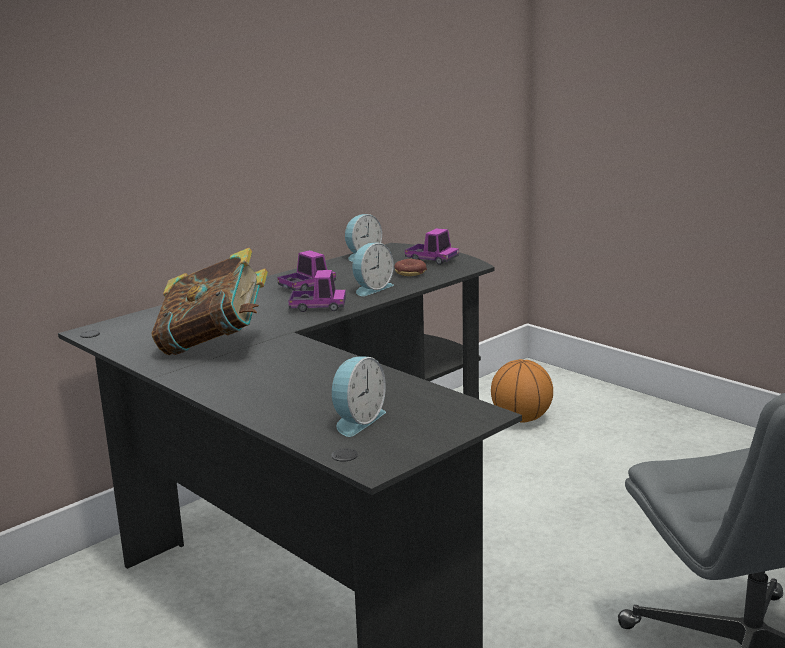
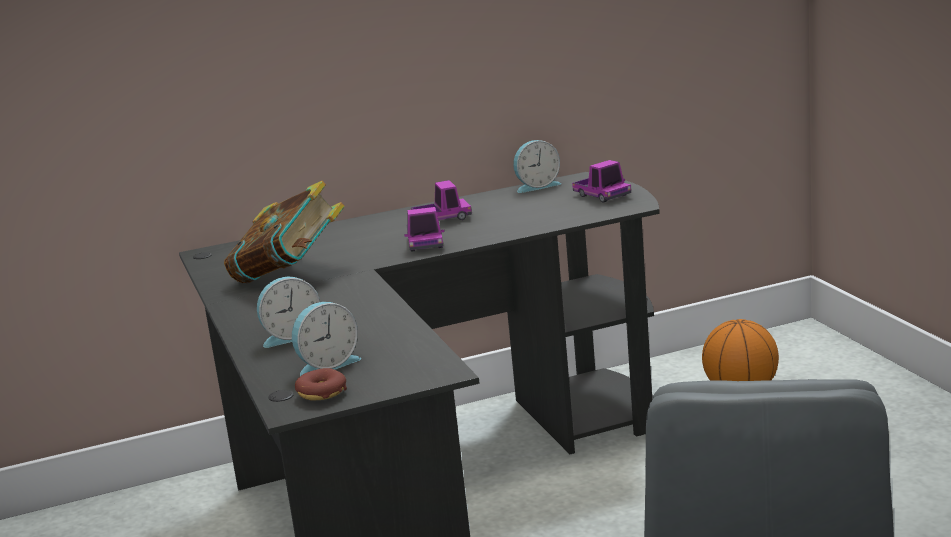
camera: 25 degrees right, 0 degrees up
(318, 307) = (425, 243): toy truck -> toy truck turned 60 degrees clockwise
(371, 288) = (499, 226): alarm clock -> alarm clock (291, 336)
(410, 273) = (560, 211): donut -> donut (321, 393)

